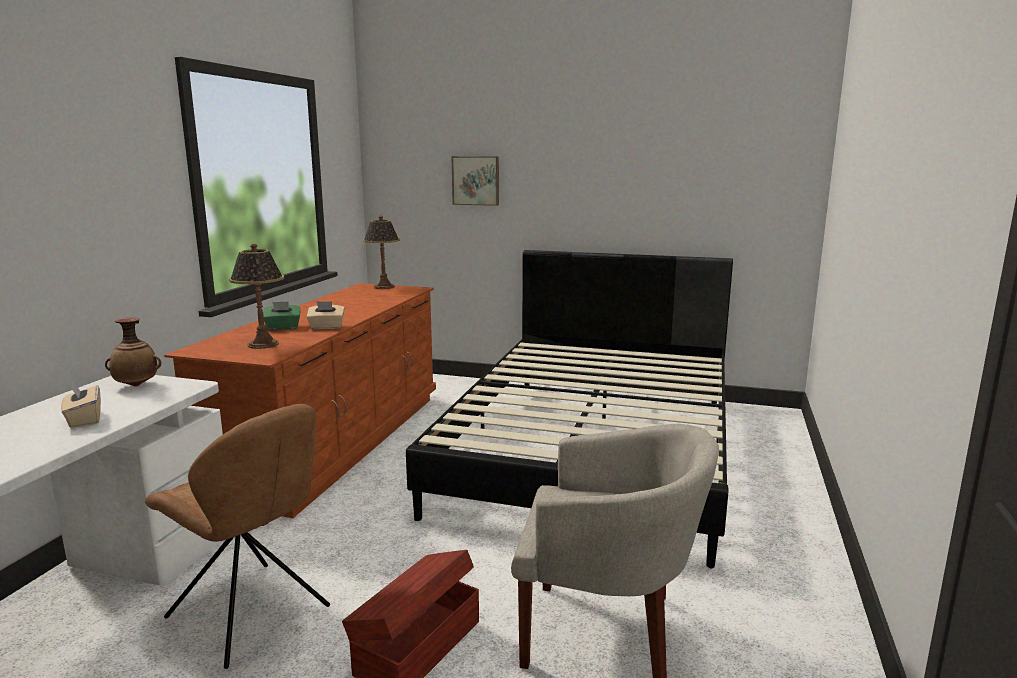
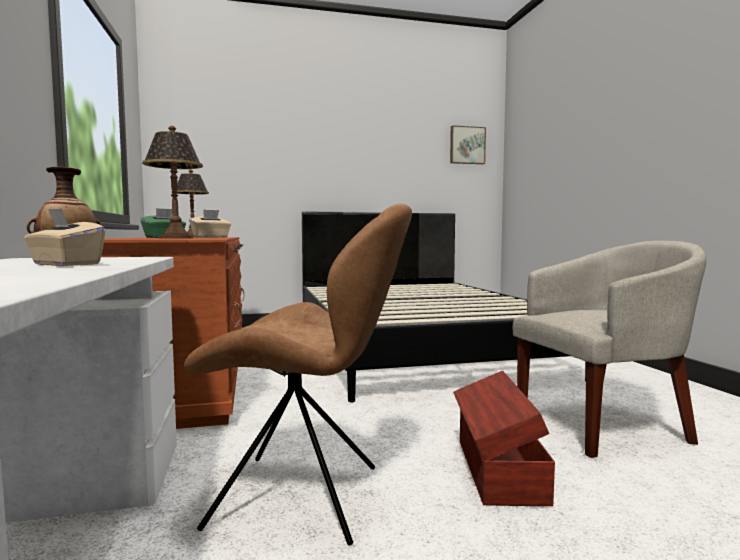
camera: 30 degrees left, 10 degrees down
(476, 180) = (256, 155): picture -> picture (467, 145)

